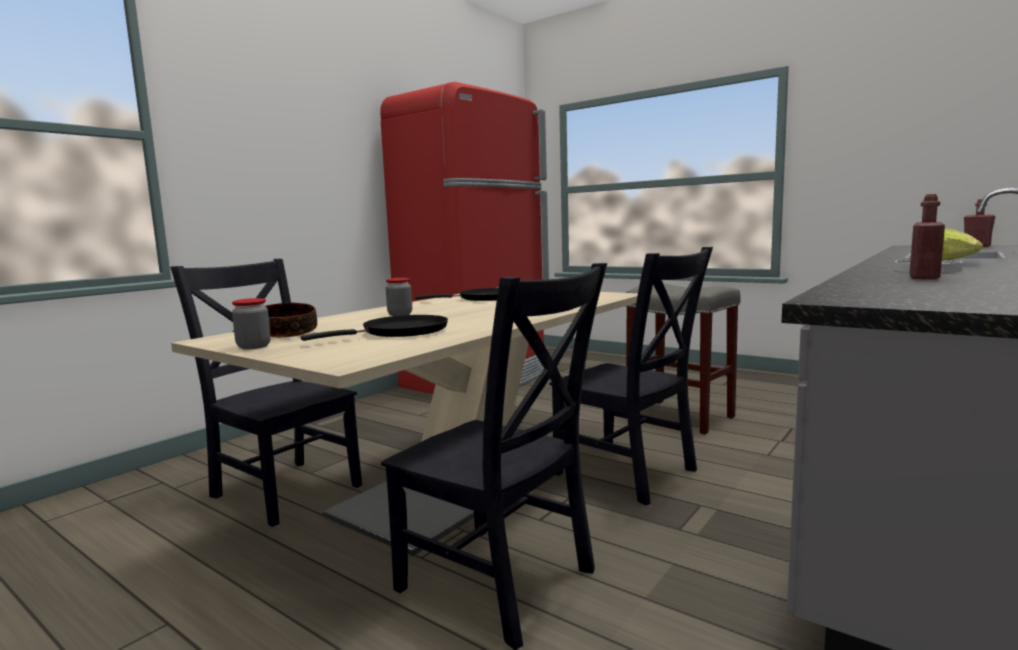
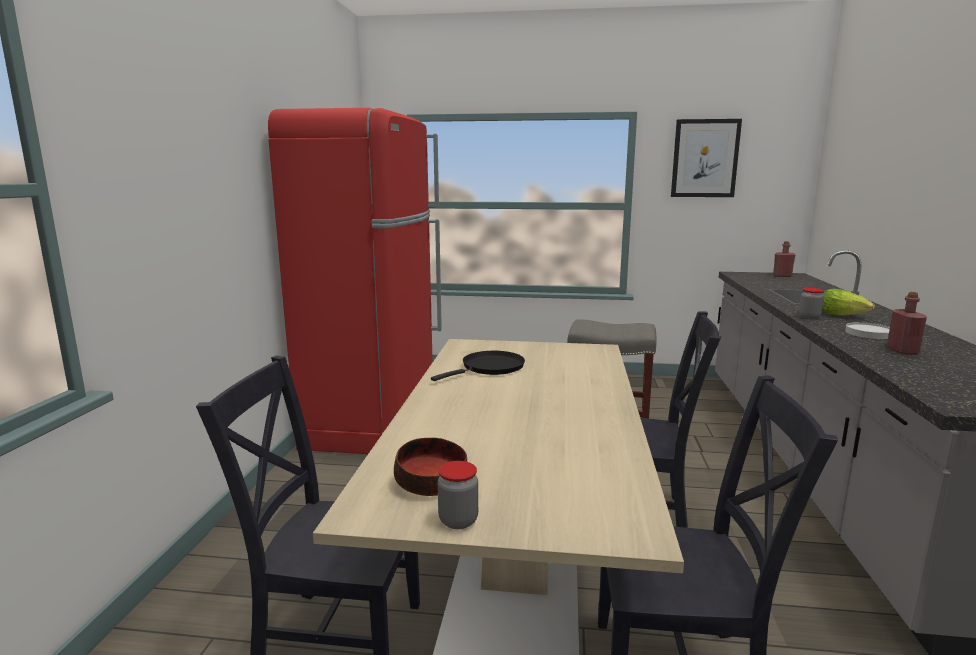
camera: 30 degrees left, 5 degrees up
(400, 314) = (471, 415): jar -> jar (809, 317)
(400, 332) = (554, 455): black frying pan -> none
(876, 108) = (705, 158): none -> picture

